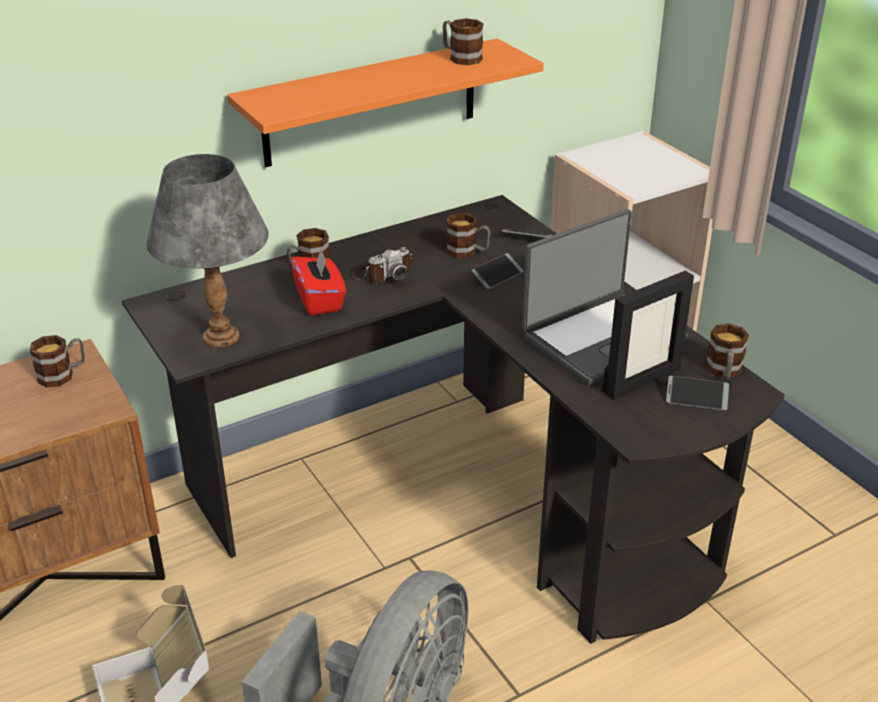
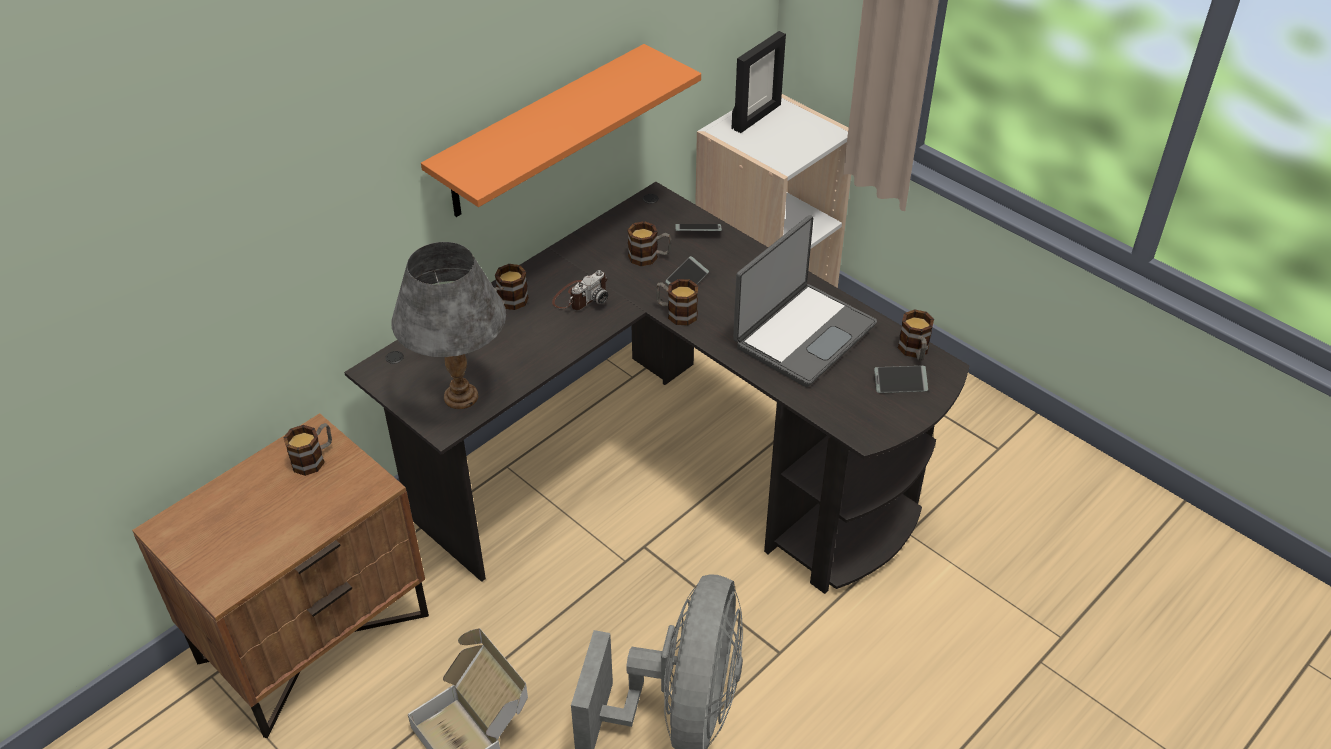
camera: 15 degrees left, 10 degrees up
(320, 300) = (535, 338): red tissue box -> none
(460, 57) = (621, 77): mug -> mug (676, 313)
(641, 380) = (849, 373): picture frame -> picture frame (756, 116)

